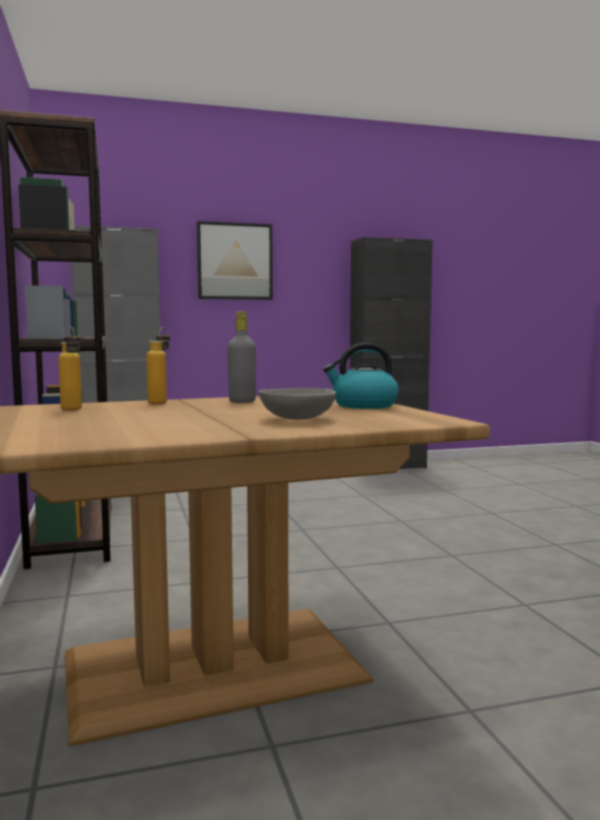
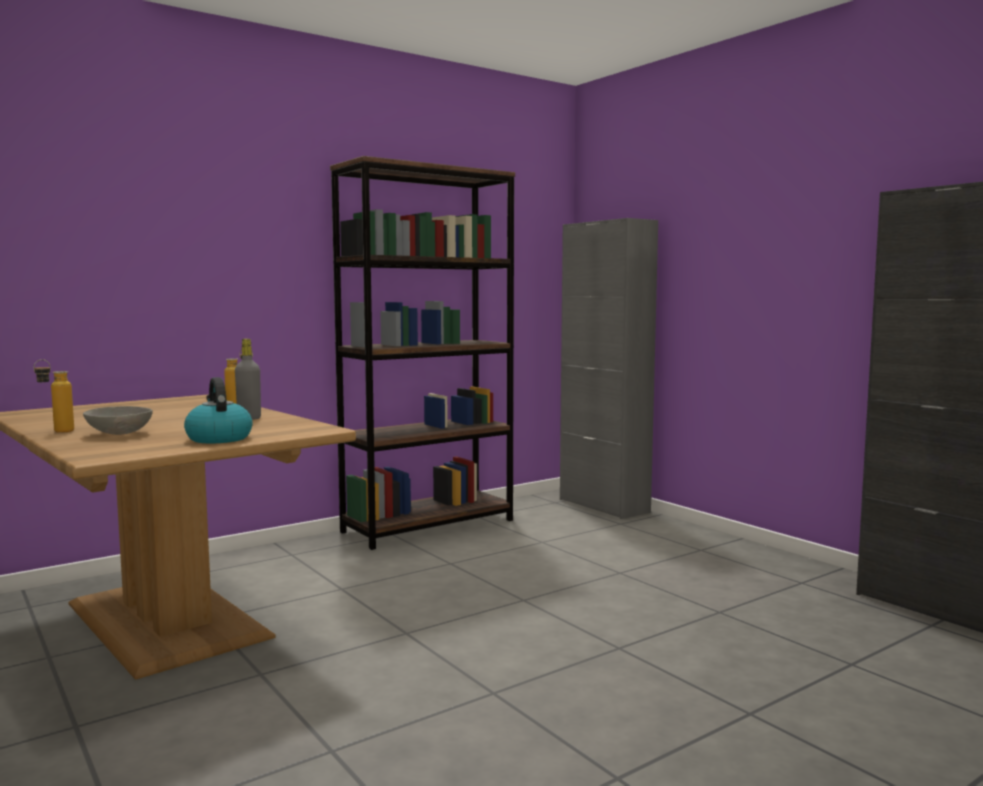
camera: 70 degrees right, 0 degrees up
(73, 410) = (185, 404): bottle -> bottle (56, 432)
(235, 261) = (741, 246): picture -> none

